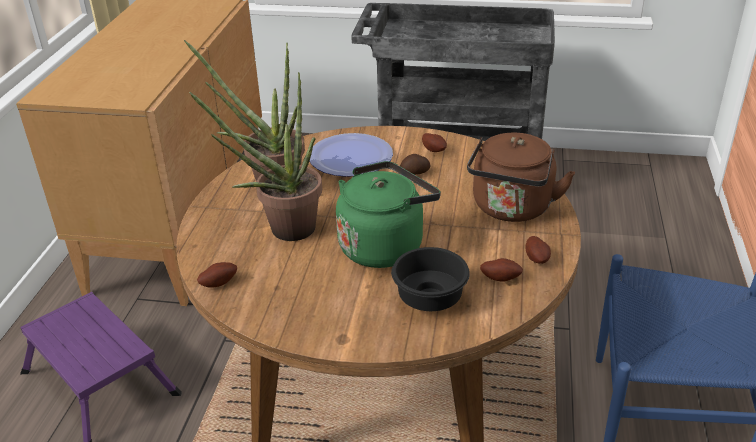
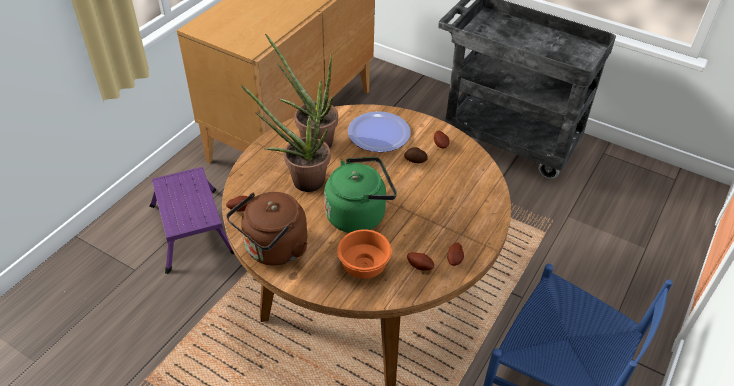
camera: 20 degrees right, 10 degrees up
(431, 300) = (364, 267): black bowl -> orange bowl
(511, 209) = (463, 213): brown kettle -> brown kettle (273, 250)

